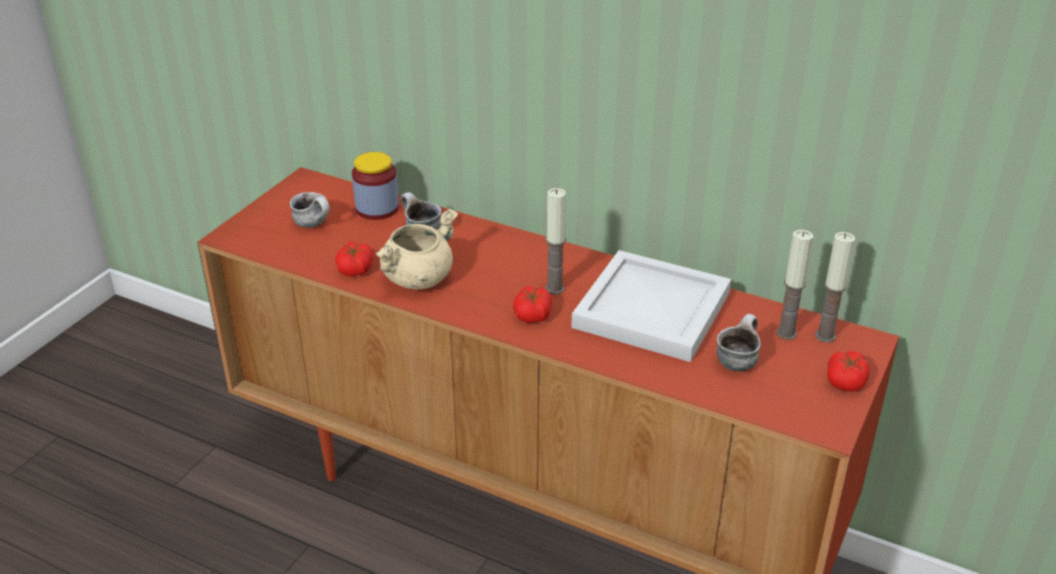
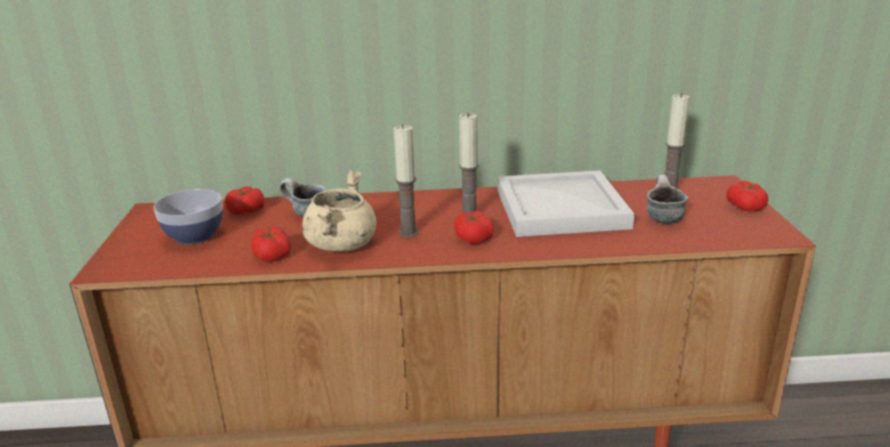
camera: 30 degrees left, 10 degrees down
(315, 224) = (194, 236): mug -> bowl
(377, 208) = (246, 211): jar -> tomato
(825, 336) = (694, 188): candle -> candle (408, 233)

